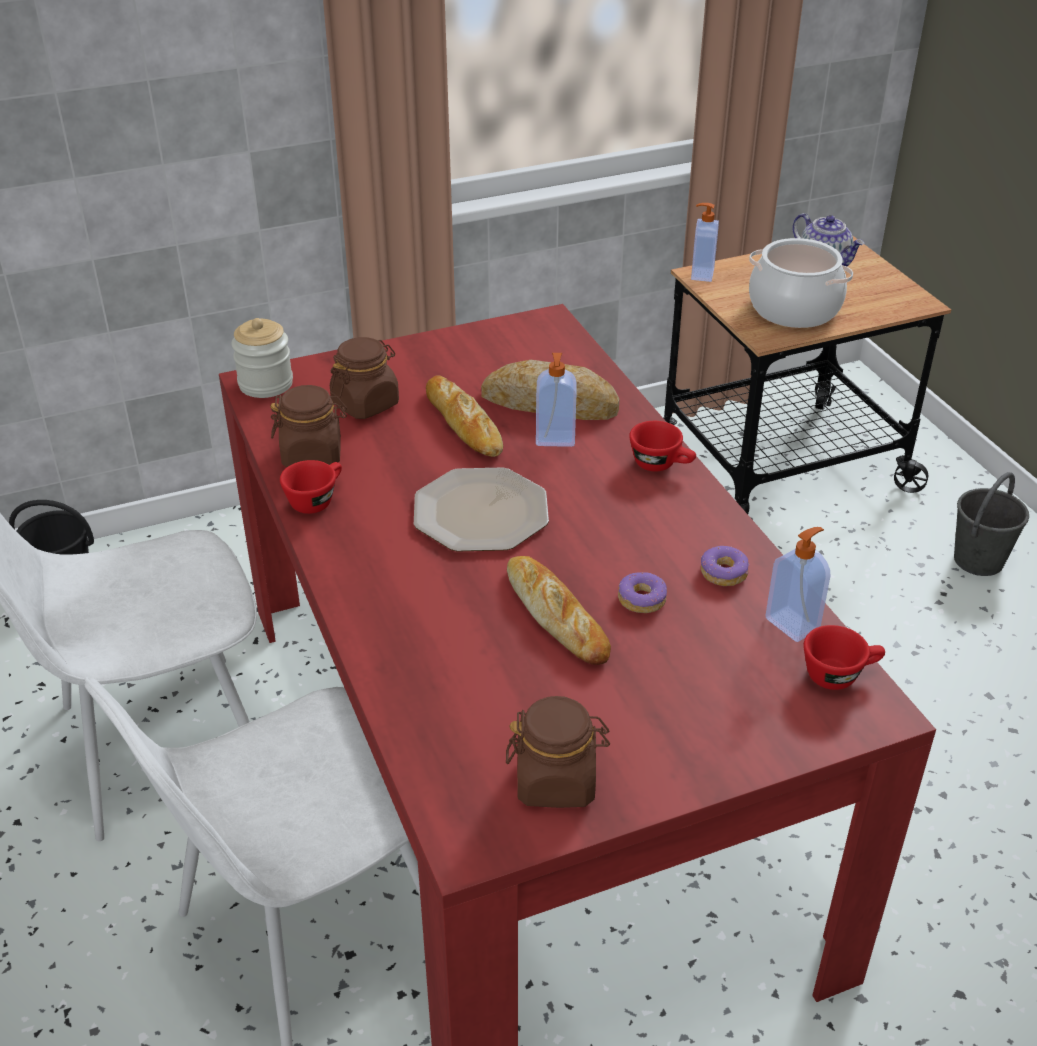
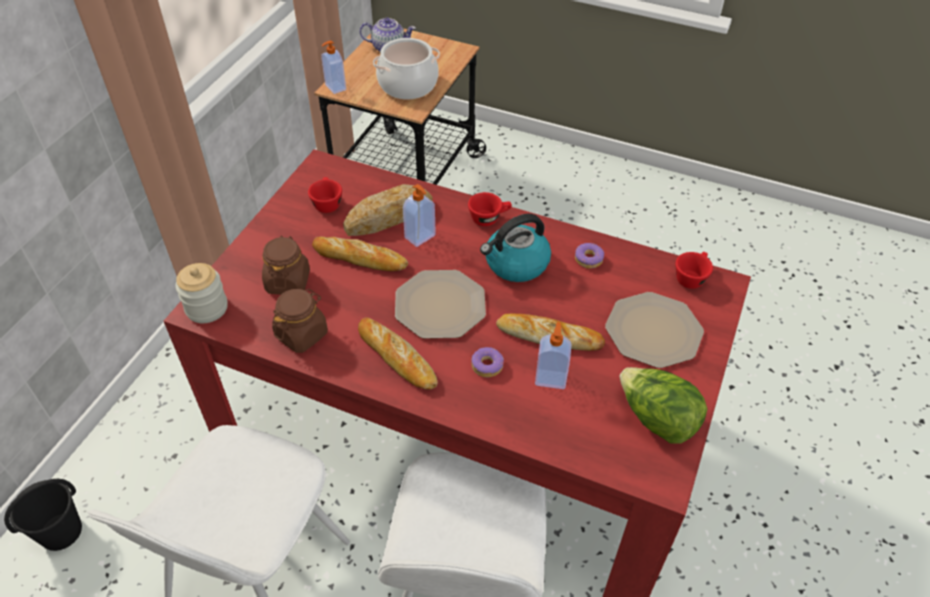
camera: 45 degrees left, 10 degrees up
(316, 499) = (343, 360): red cup -> red cup (326, 203)
(368, 530) = (397, 357): none -> bread
(556, 781) = (656, 419): brown jar -> lettuce
(625, 525) = (516, 264): none -> kettle
(642, 599) = (573, 299): donut -> donut (487, 365)
(695, 693) = (653, 330): none -> plate
(793, 623) = (645, 265): soap dispenser -> soap dispenser (550, 378)
(979, 560) = (541, 176): grey bucket -> none

